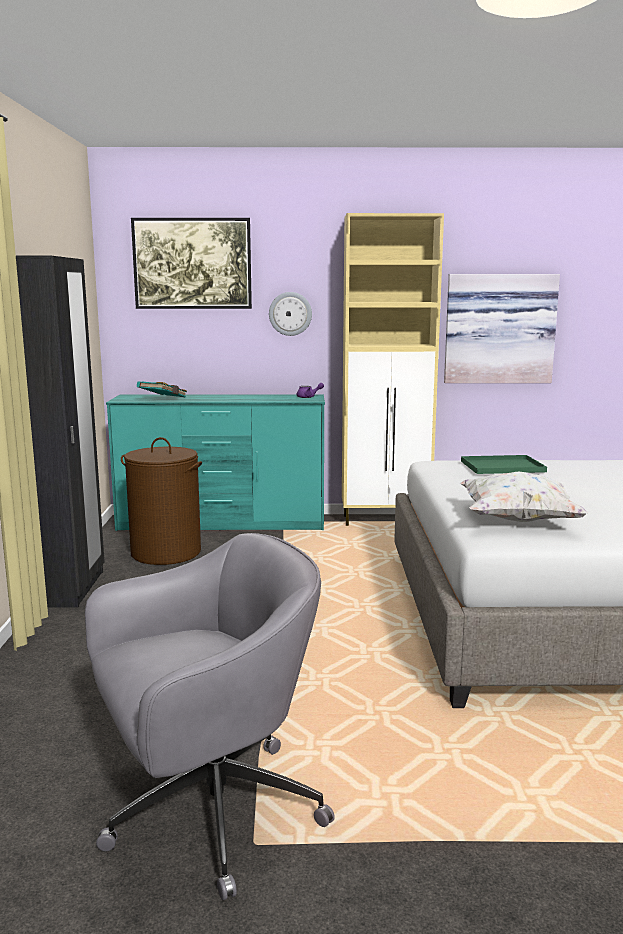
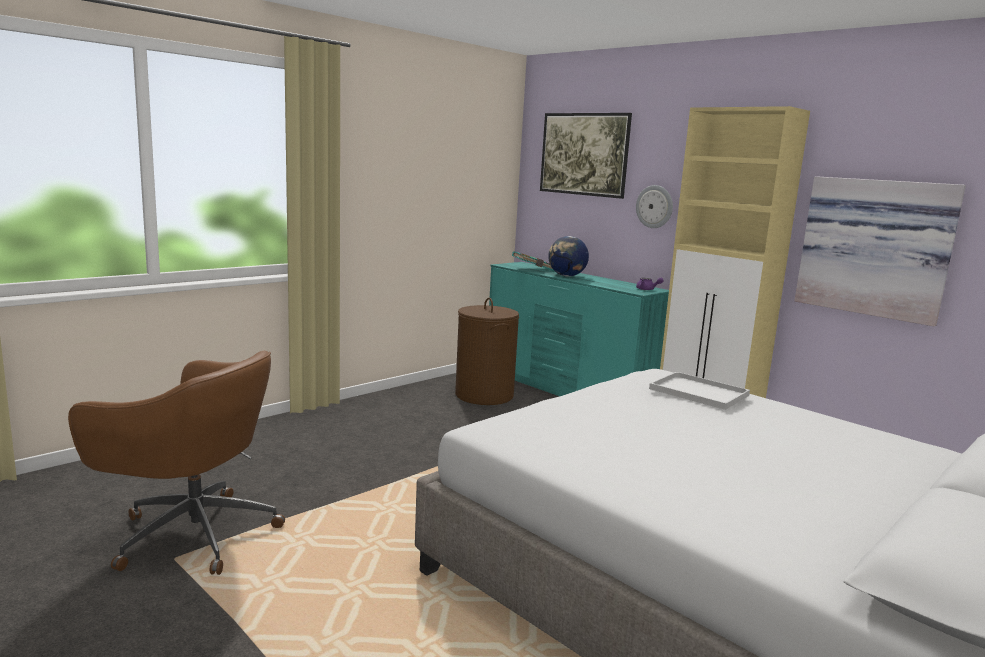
camera: 45 degrees right, 0 degrees up
(74, 588) = (389, 395): black wardrobe -> none
(209, 813) = (192, 533): grey office chair -> brown office chair
(212, 399) = (566, 276): none -> globe
(501, 466) = (696, 392): green tray -> white tray
(517, 520) = (551, 428): white pillow -> none

